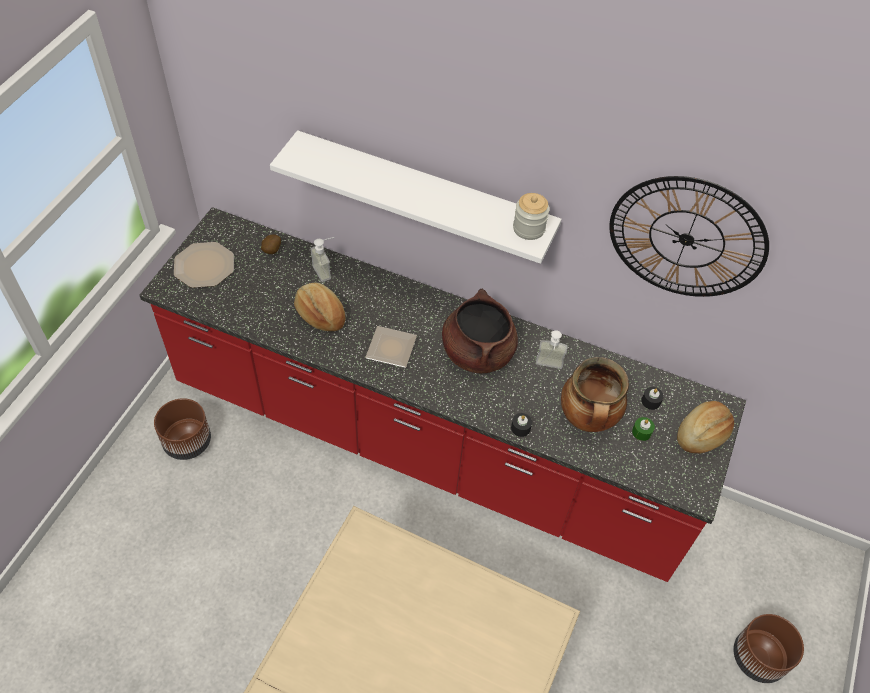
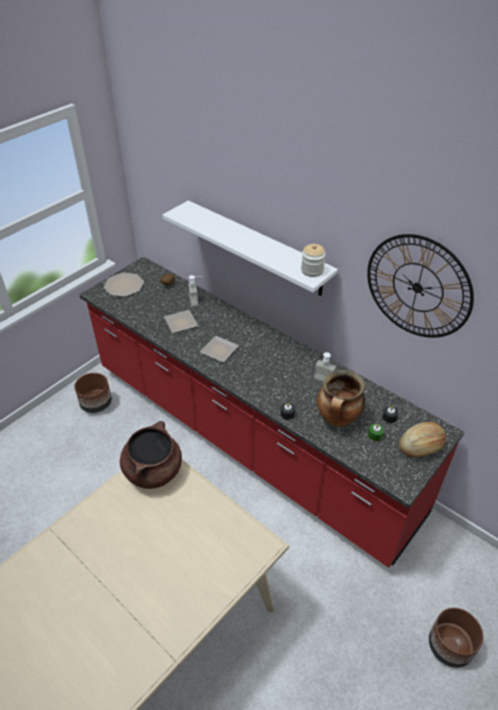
camera: 20 degrees right, 10 degrees down
(320, 314) = (182, 323): bread -> plate
(477, 352) = (276, 363): brown cooking pot -> brown cooking pot (153, 471)

